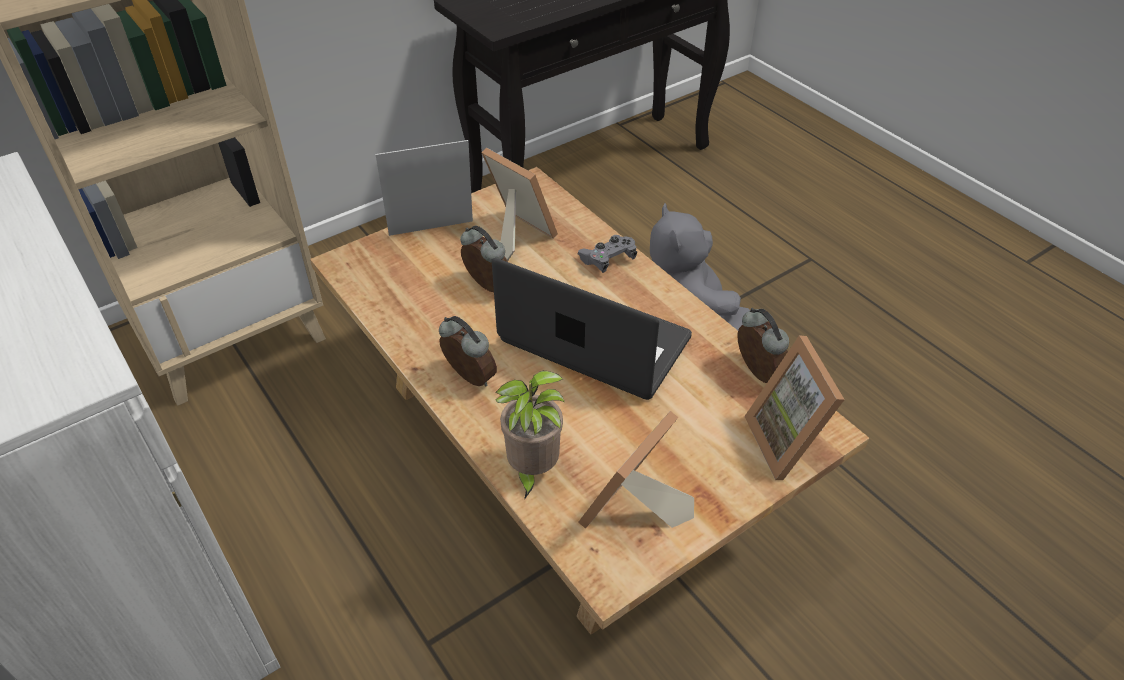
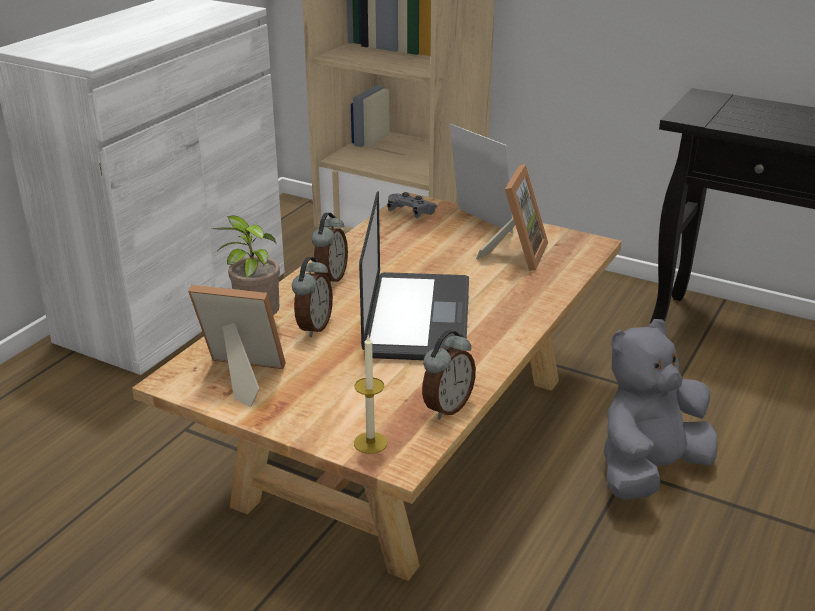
camera: 65 degrees right, 15 degrees down
(486, 287) = (438, 259): alarm clock -> alarm clock (313, 327)
(608, 260) = (528, 301): grey game controller -> grey game controller (411, 213)
(791, 442) = (370, 443): picture frame -> candle

